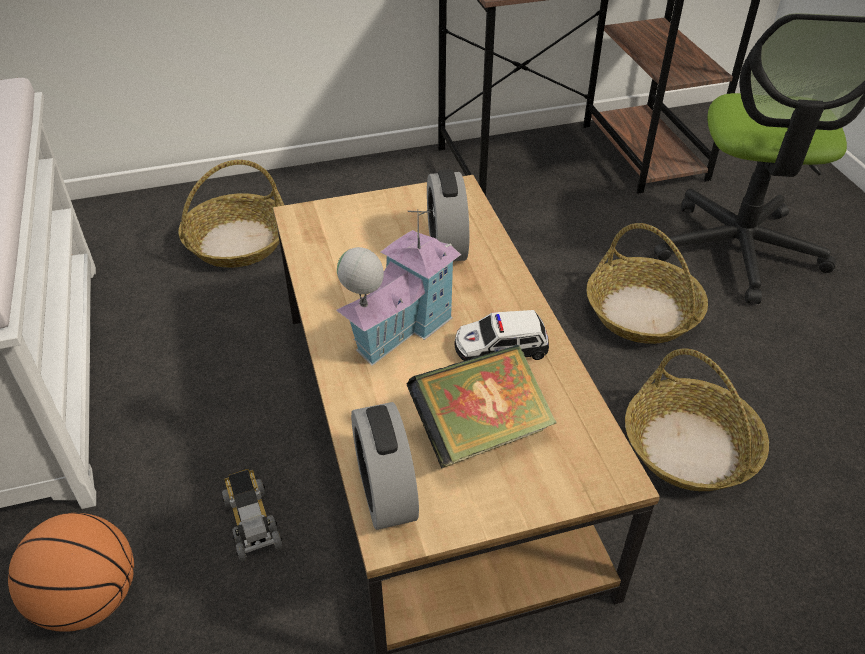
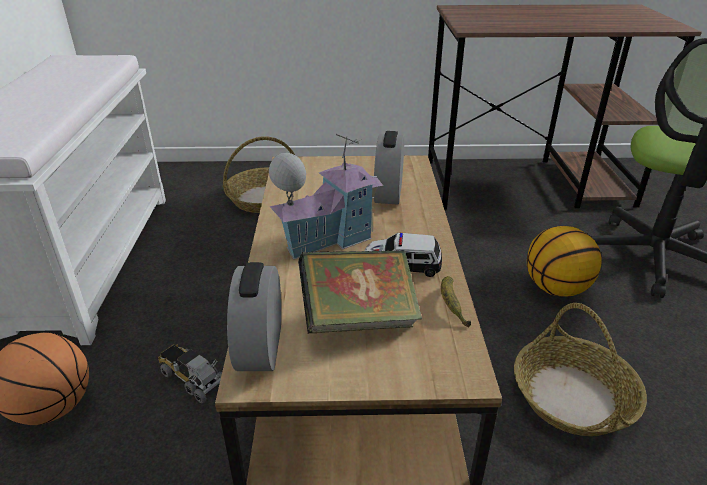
camera: 15 degrees right, 10 degrees down
(251, 520) = (193, 378): toy truck -> toy truck turned 45 degrees counterclockwise
(574, 394) = (451, 305): none -> banana
(641, 312) = (555, 288): basket -> basketball

